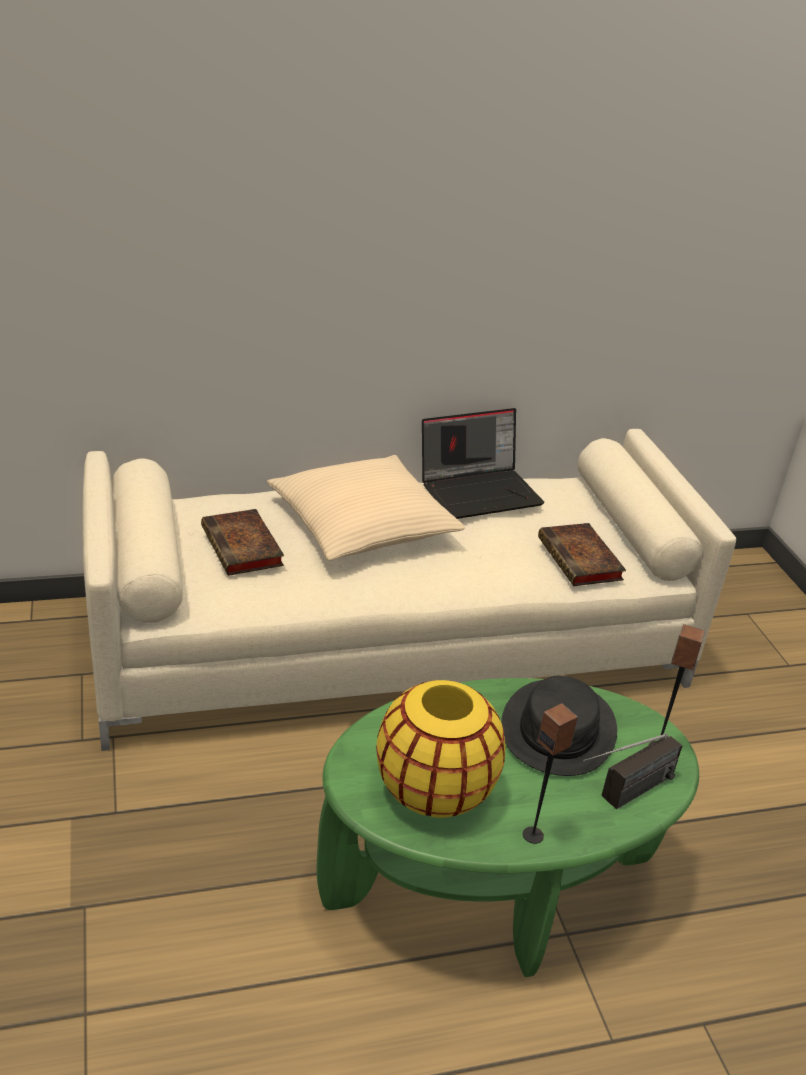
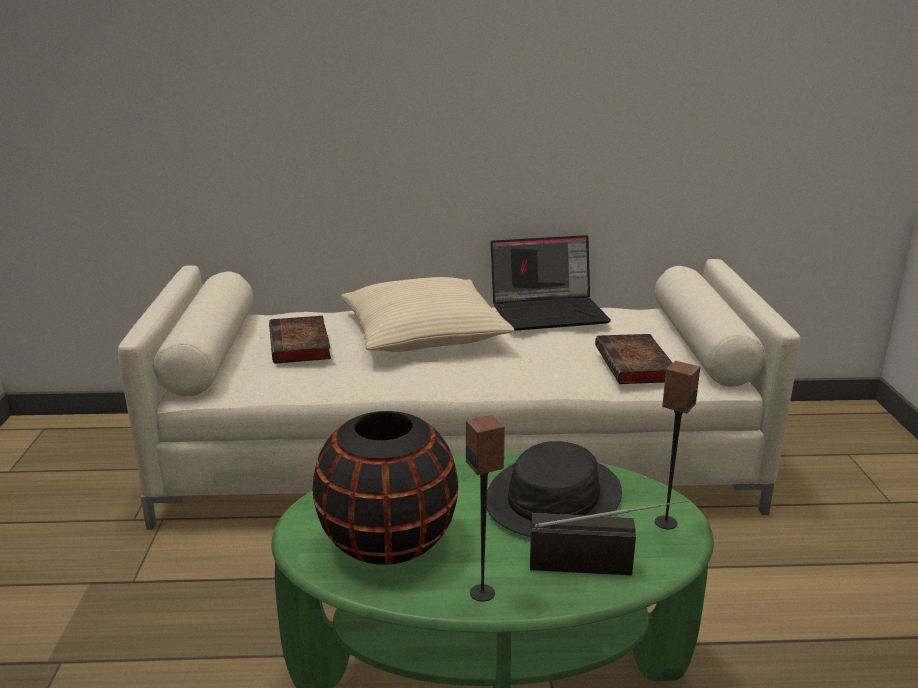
camera: 15 degrees right, 10 degrees down
(434, 791) = (388, 543): yellow vase -> black vase
(623, 796) = (607, 565): radio -> radio turned 150 degrees counterclockwise

